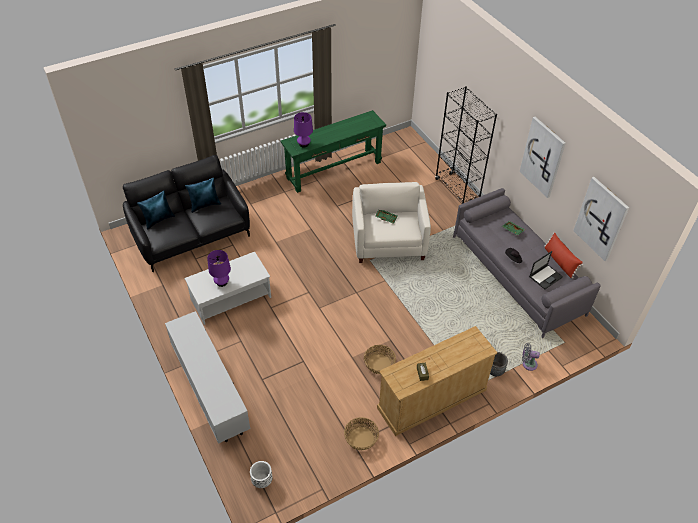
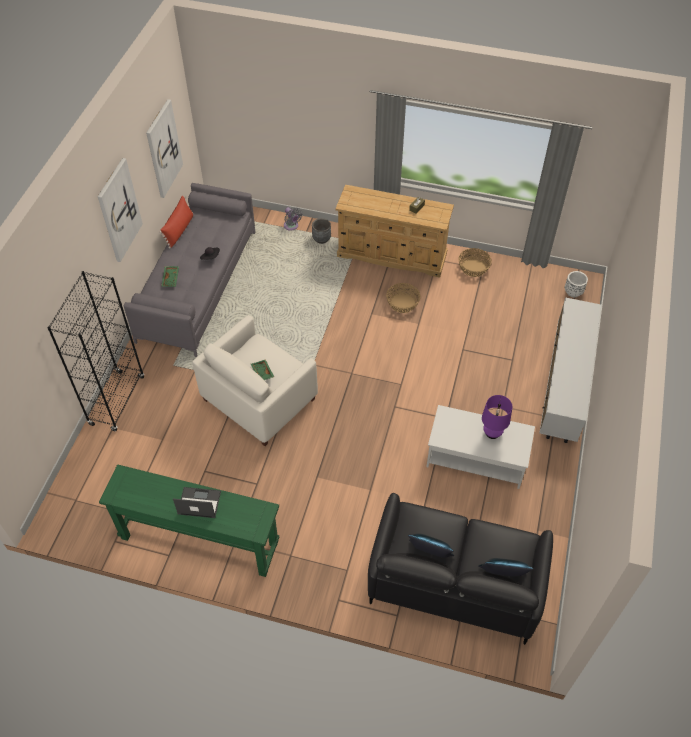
camera: 135 degrees left, 5 degrees up
(304, 144) = (245, 512): purple table lamp -> none
(546, 276) = (209, 228): laptop -> laptop (198, 503)

